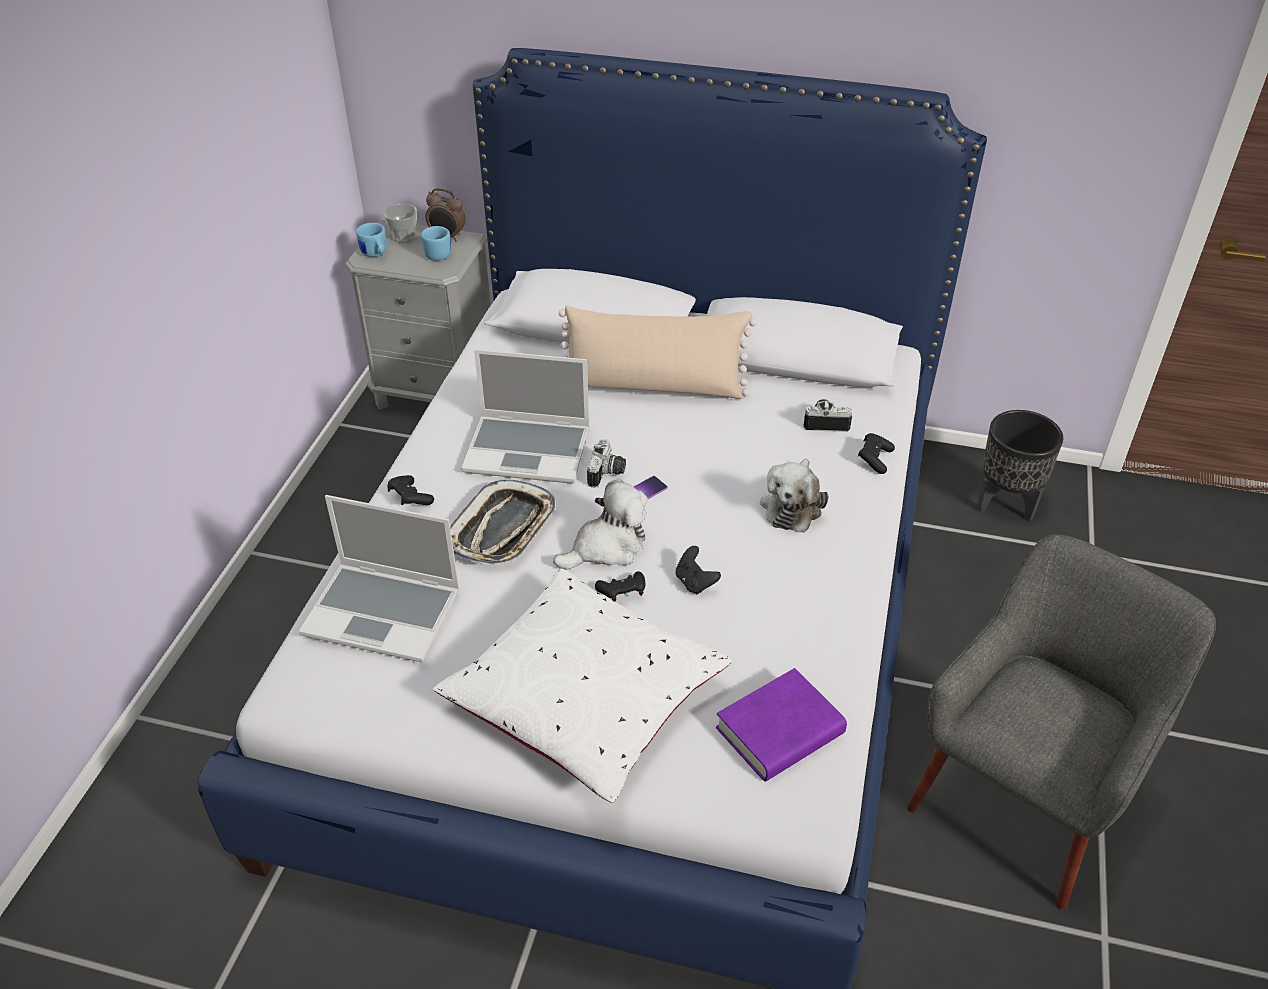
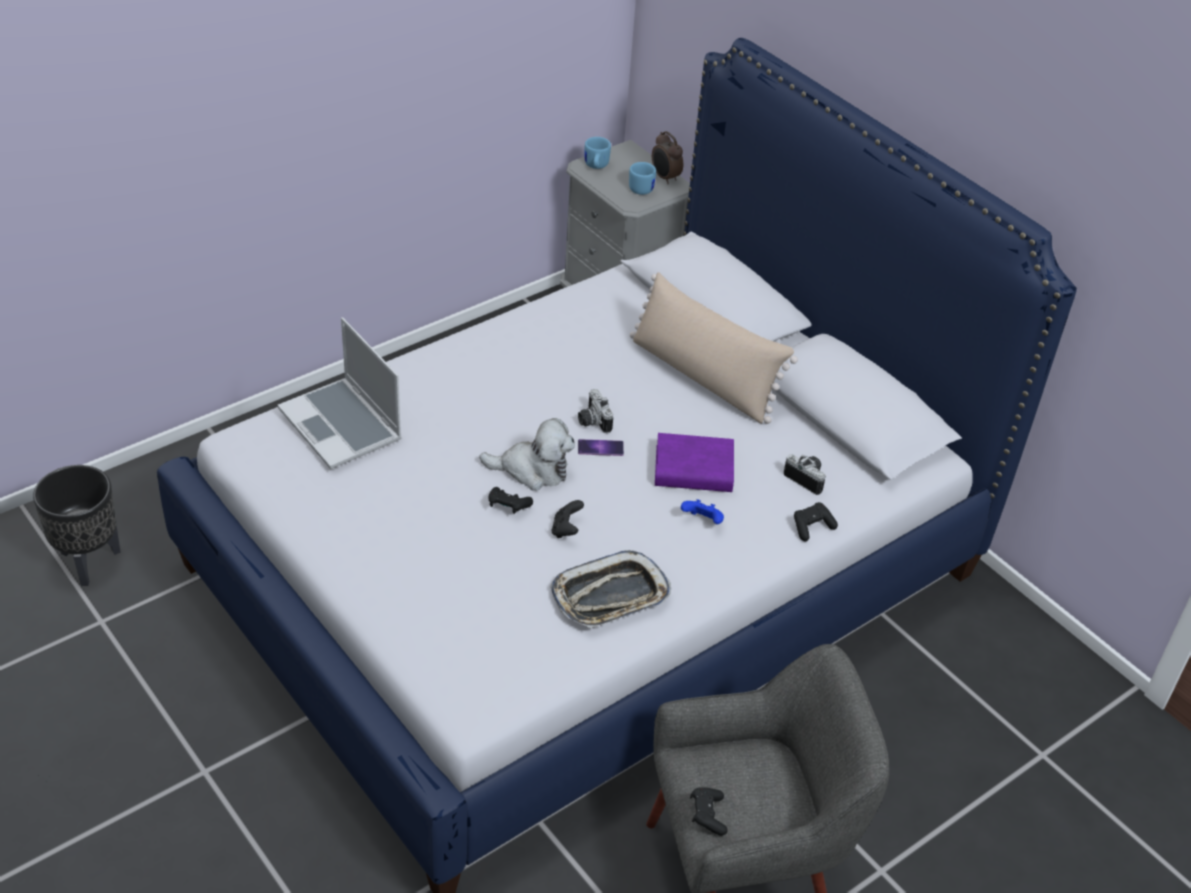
camera: 35 degrees right, 0 degrees up
(404, 237) = (631, 162): cup -> none
(410, 498) = (439, 361): black game controller -> black game controller (707, 815)
(503, 529) = (474, 417): tray -> tray (610, 596)
(529, 450) = (555, 373): laptop -> none
(584, 699) = (406, 556): white pillow -> none
(608, 474) = (592, 421): camera -> camera turned 105 degrees clockwise
(780, 731) = (507, 656): purple book -> purple book (693, 470)
(792, 505) = (702, 521): plush toy -> blue game controller
(1006, 505) = (1008, 669): black planter -> black planter (88, 563)

